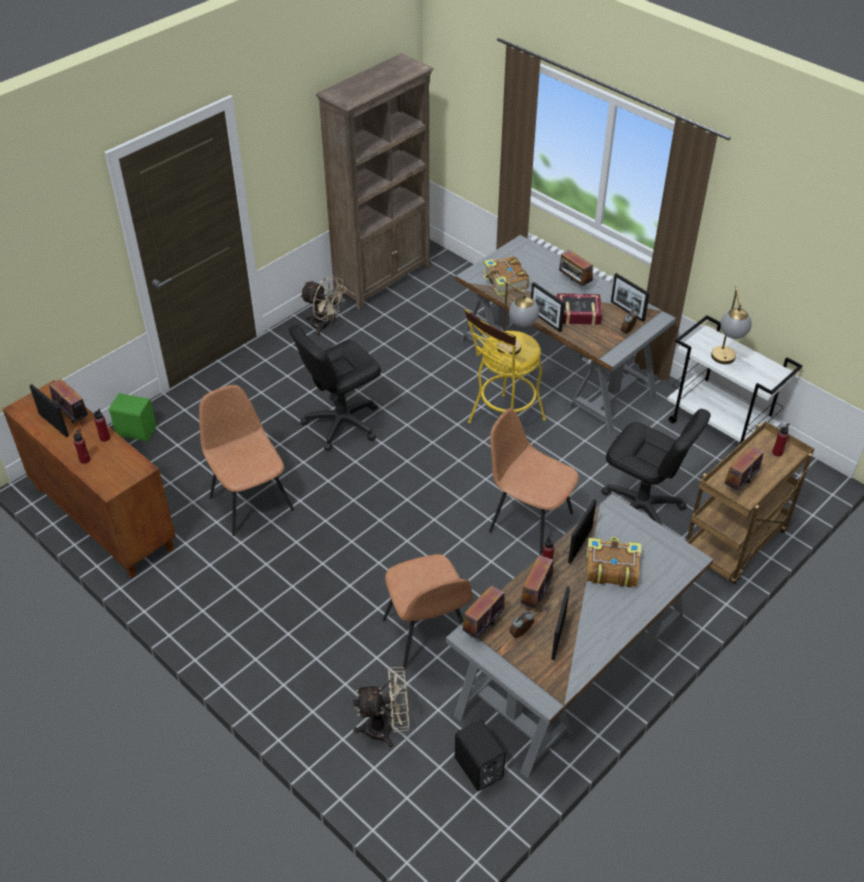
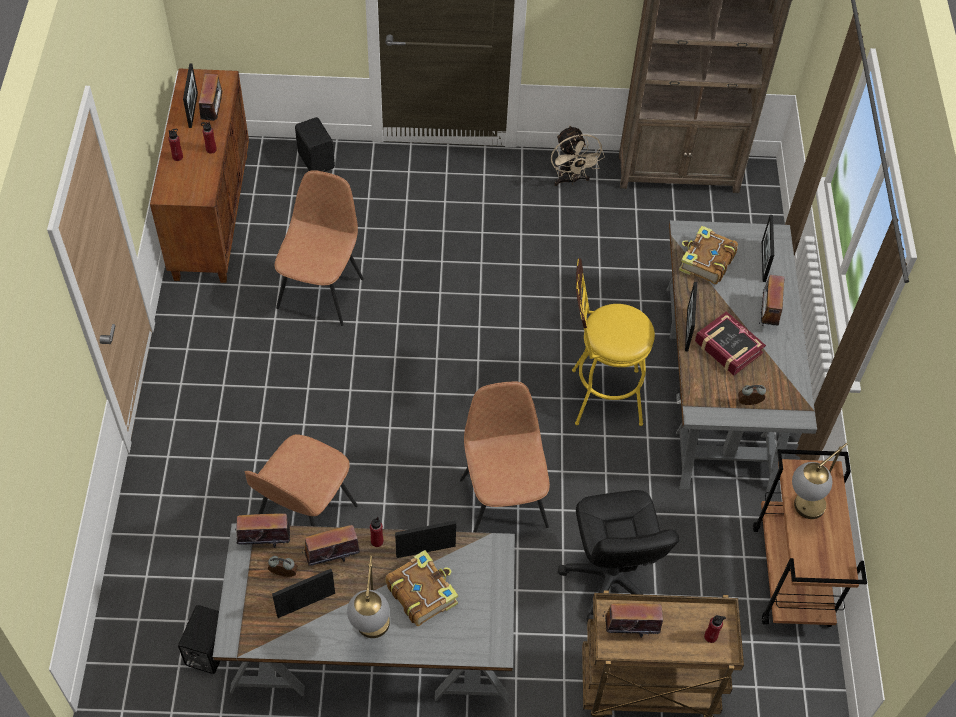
camera: 45 degrees right, 10 degrees up
(136, 430) = (317, 160): green speaker -> black speaker
(341, 423) = (471, 282): black office chair -> none
(386, 728) = (189, 557): beige fan -> none
(516, 352) = (615, 337): table lamp -> table lamp (372, 634)
(627, 311) = (778, 383): picture frame -> picture frame (763, 261)
(720, 429) = (791, 576): white cart -> brown cart

